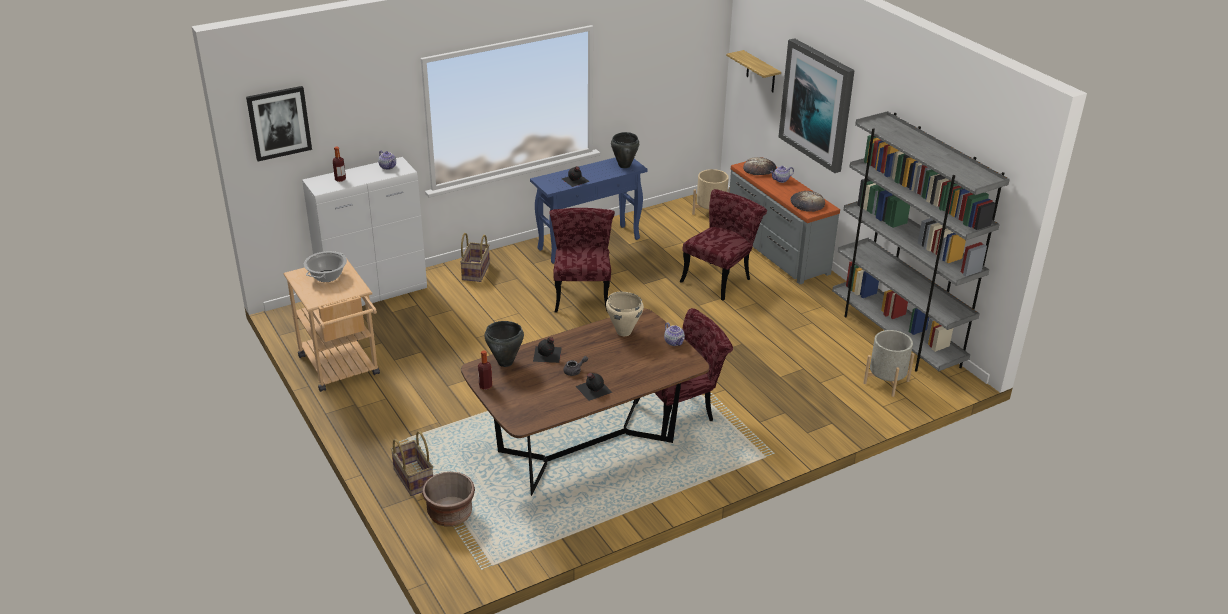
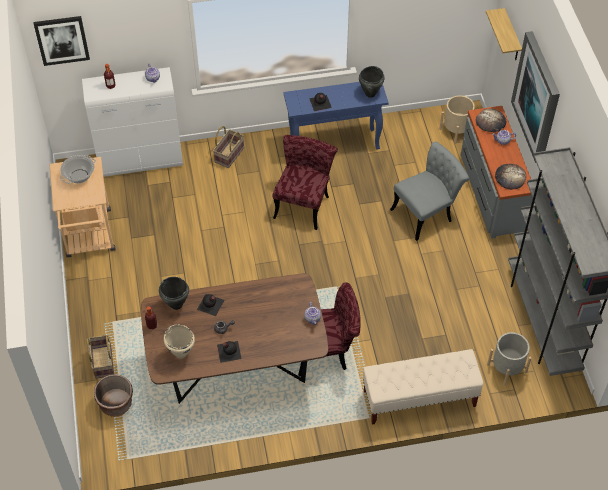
camera: 20 degrees right, 20 degrees up
(623, 332) = (279, 296): beige cooking pot -> beige cooking pot (181, 353)
(720, 277) = (427, 213): red chair -> grey chair
(810, 428) = (419, 399): none -> beige bench

